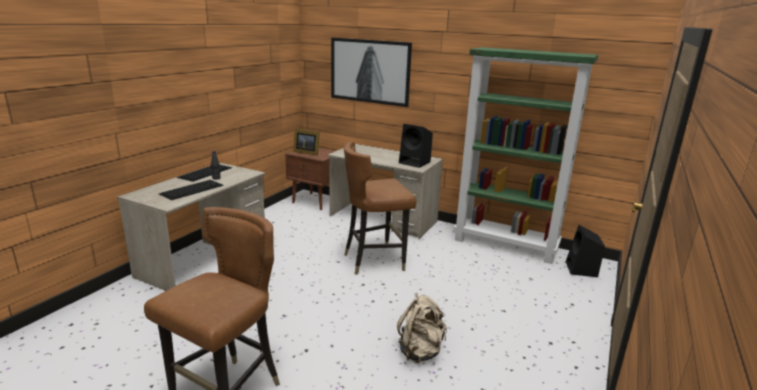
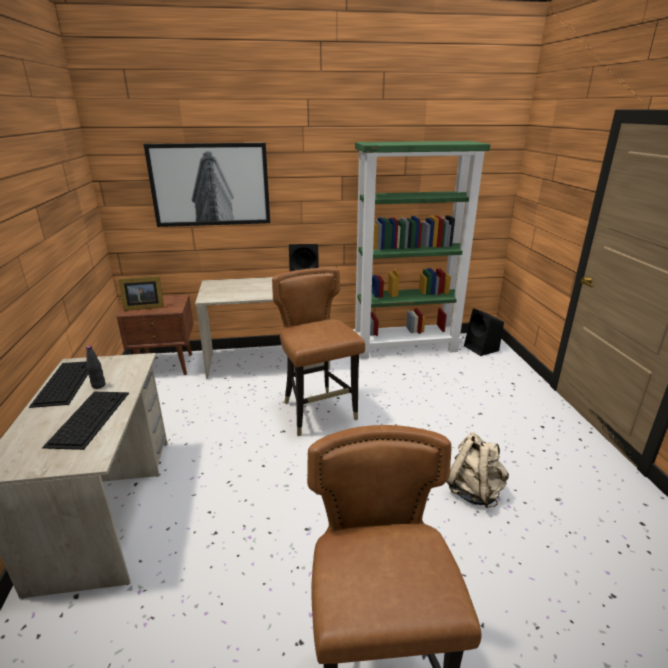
camera: 35 degrees left, 5 degrees up
(374, 261) = (318, 413): brown chair -> brown chair turned 120 degrees clockwise

